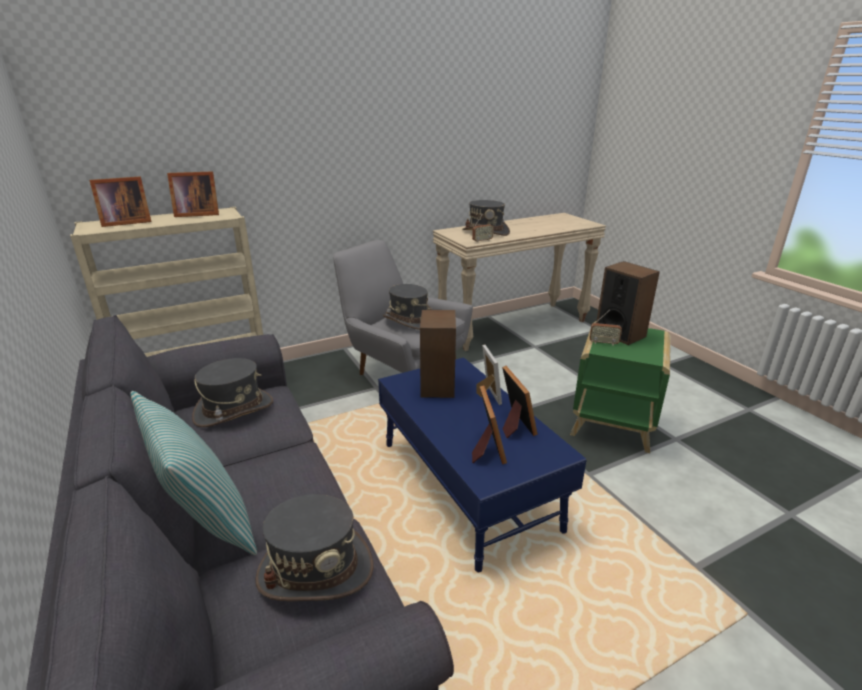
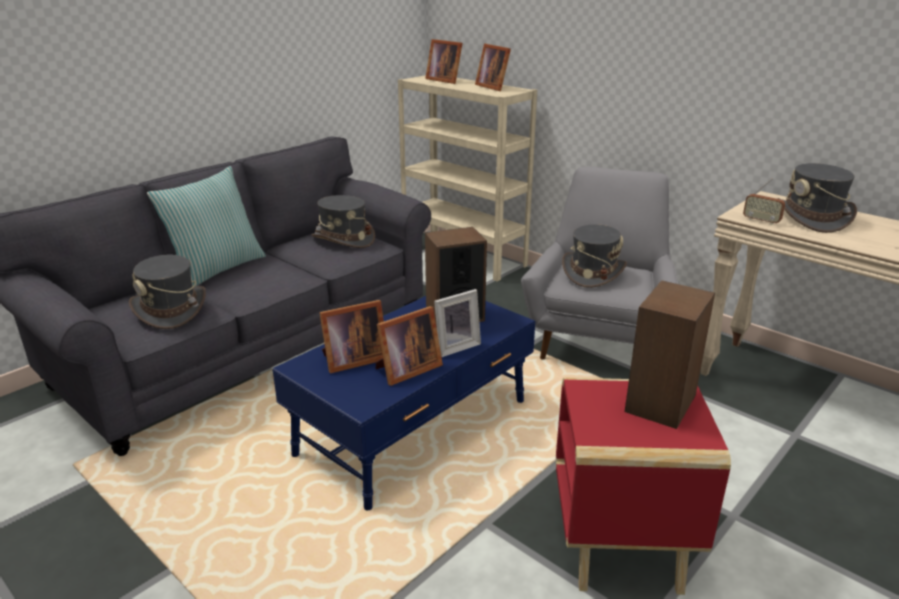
camera: 70 degrees right, 0 degrees up
(603, 343) = (609, 389): radio -> none
(613, 427) = (621, 544): green side table -> red side table

